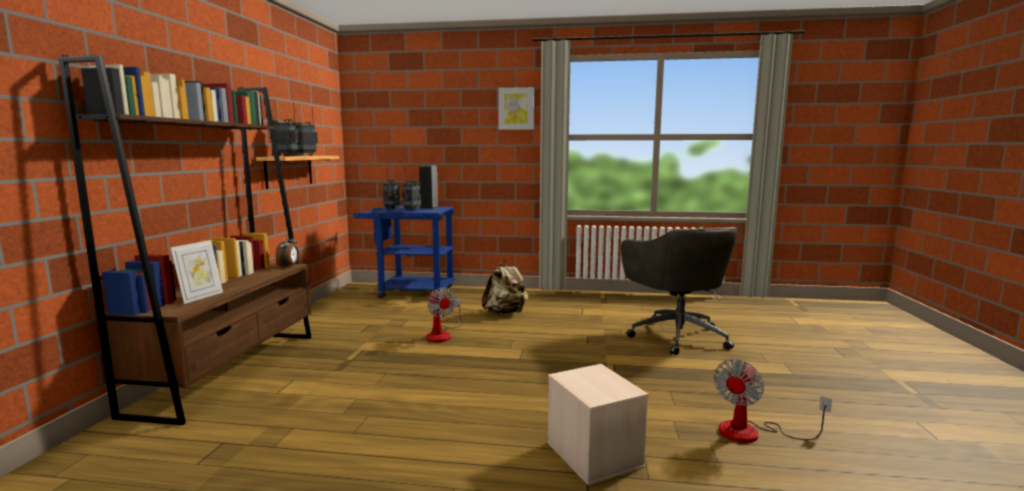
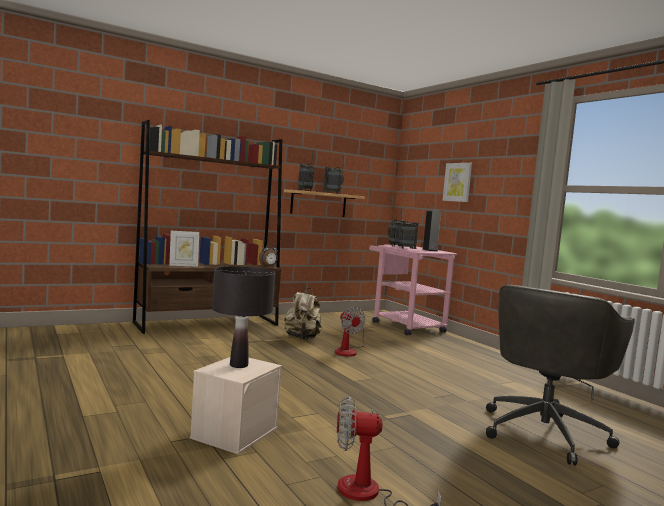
camera: 50 degrees right, 5 degrees down
(409, 292) = (404, 325): blue cart -> pink cart
(442, 334) = (348, 351): fan -> fan turned 45 degrees counterclockwise
(505, 313) = (433, 358): beige backpack -> beige backpack (302, 338)
(516, 108) = (521, 157): picture -> picture (457, 182)
(589, 381) = (238, 365): none -> black table lamp

